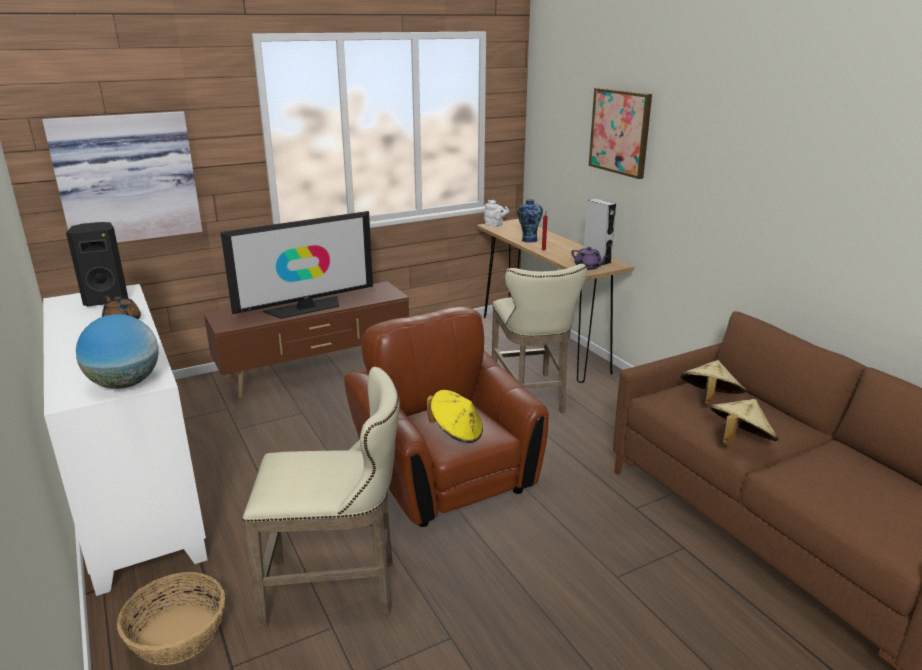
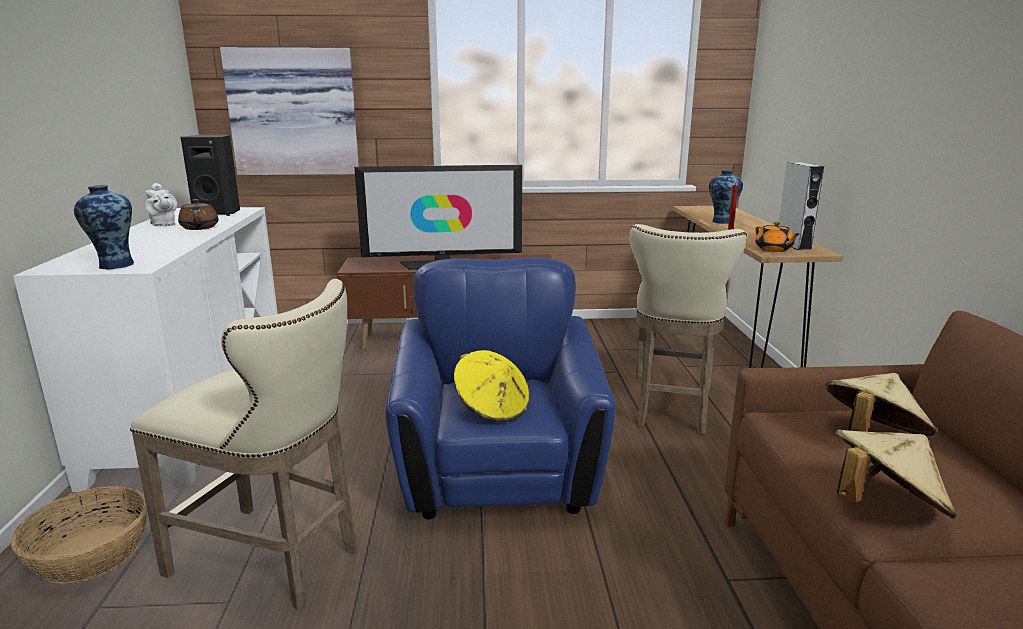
camera: 25 degrees right, 5 degrees down
(125, 384) = (115, 265): globe -> vase
(445, 476) = (498, 470): brown armchair -> blue armchair
(495, 225) = (694, 208): white teapot -> white teapot (163, 225)
(588, 267) = (773, 249): purple teapot -> orange teapot
(620, 132) = (846, 72): picture -> none

